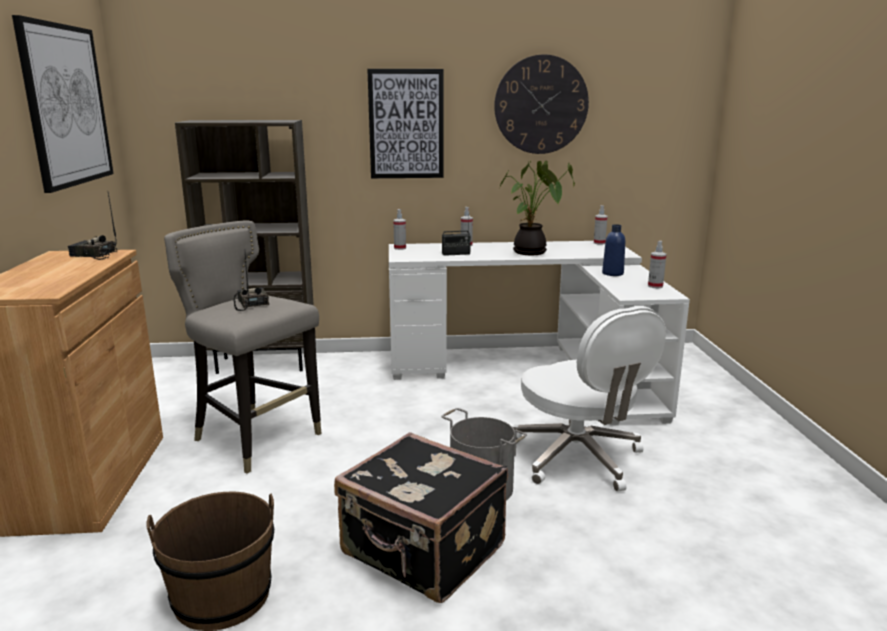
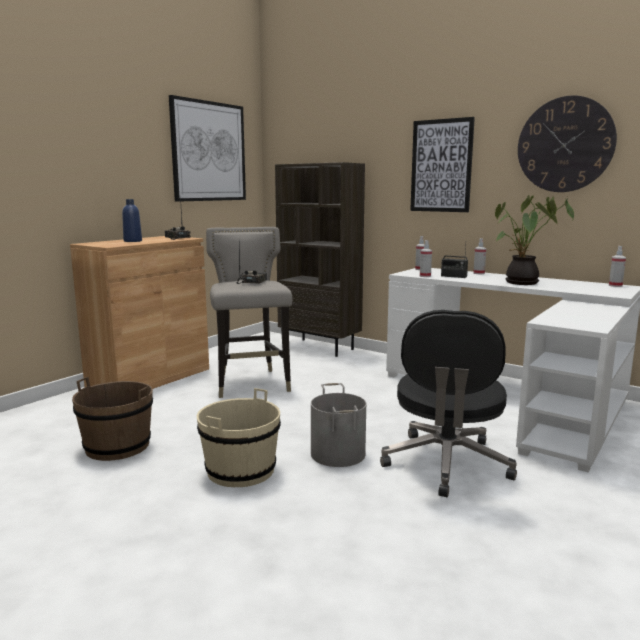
camera: 40 degrees right, 5 degrees down
(422, 552) = (241, 471): black suitcase -> beige bucket
(578, 458) = (446, 464): white office chair -> black office chair
(612, 273) = (577, 307): blue bottle -> blue bottle (132, 241)
(655, 286) = (596, 320): spray bottle -> spray bottle (425, 276)

